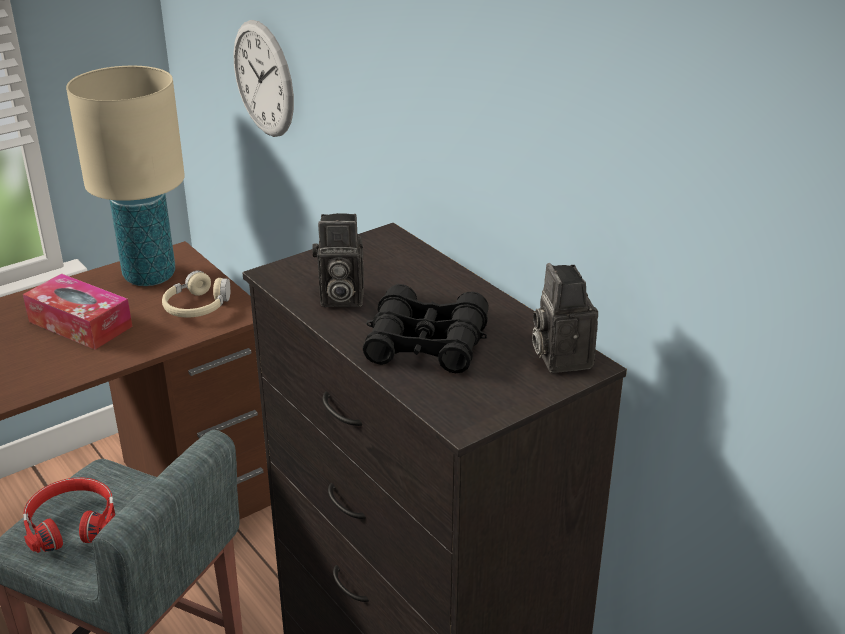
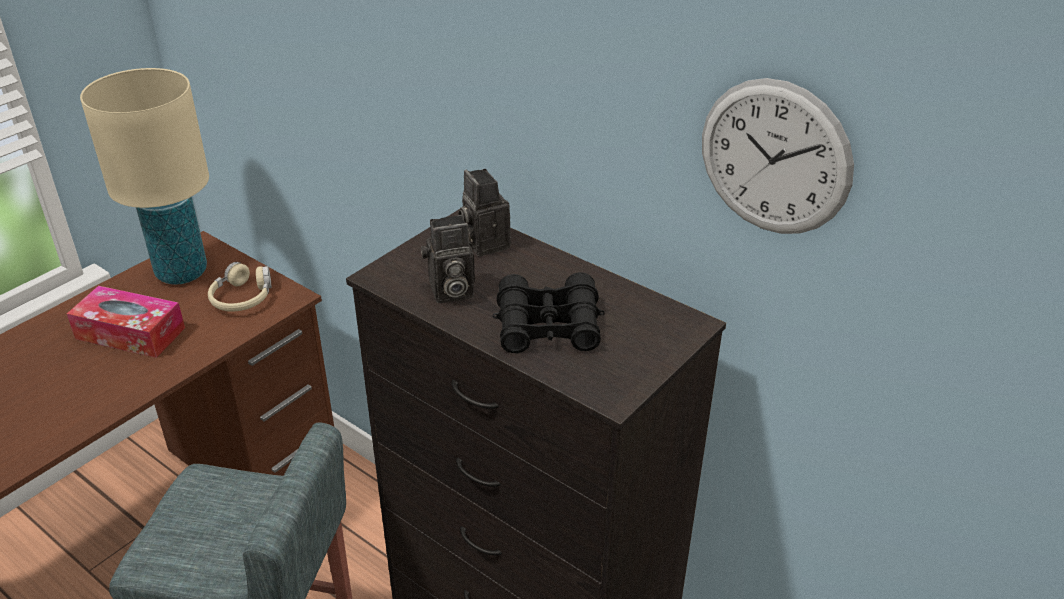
camera: 15 degrees left, 5 degrees up
(72, 523) = (191, 534): red headphones -> none
(263, 79) = (289, 73): wall clock -> wall clock (774, 158)
(560, 357) = (667, 320): camera -> camera (483, 243)

